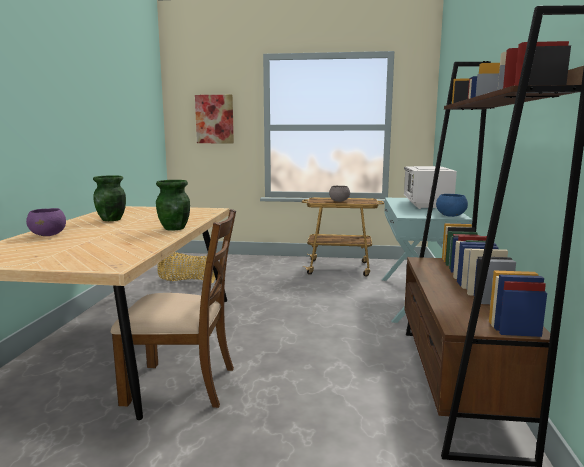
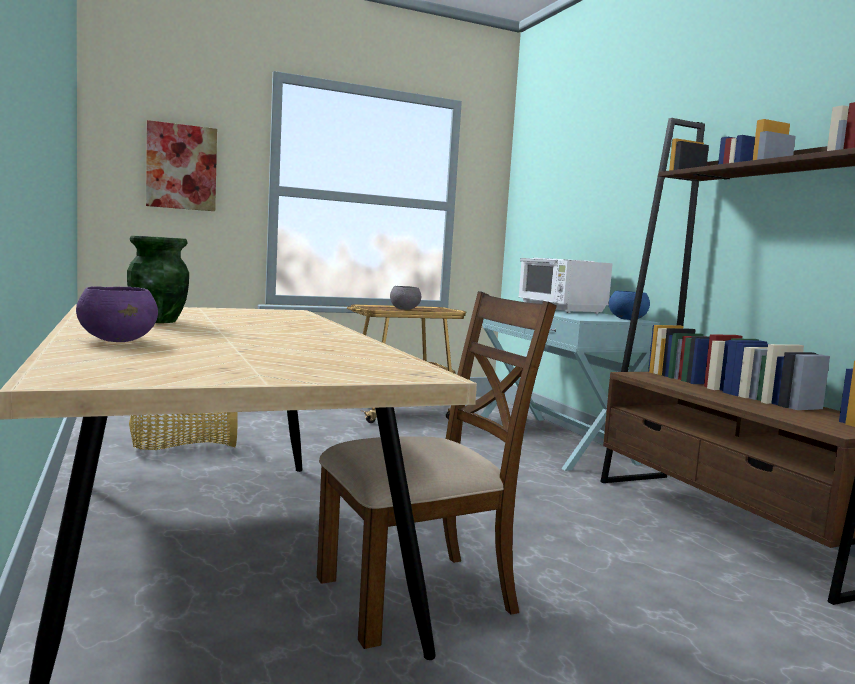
camera: 30 degrees left, 5 degrees down
(175, 228) = (324, 331): green vase -> none

